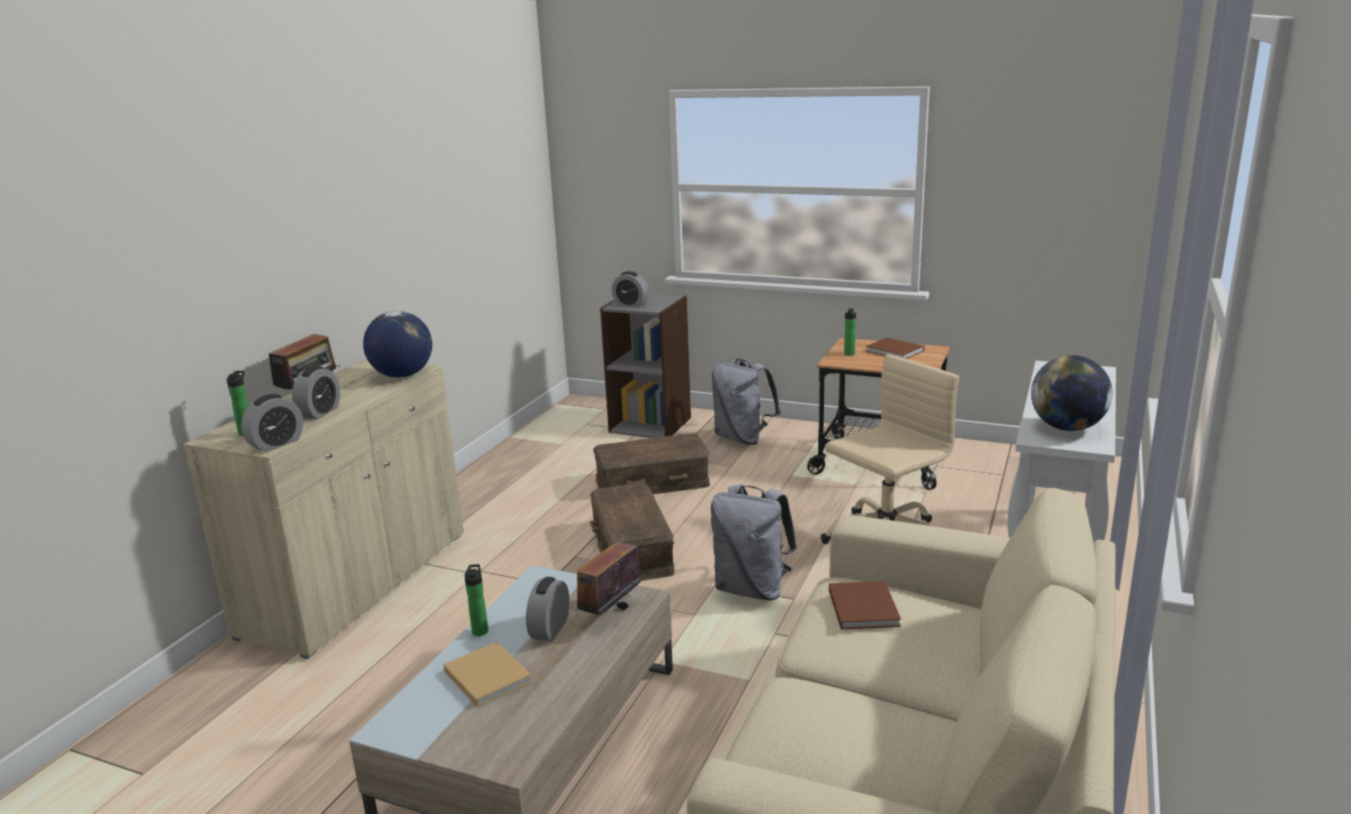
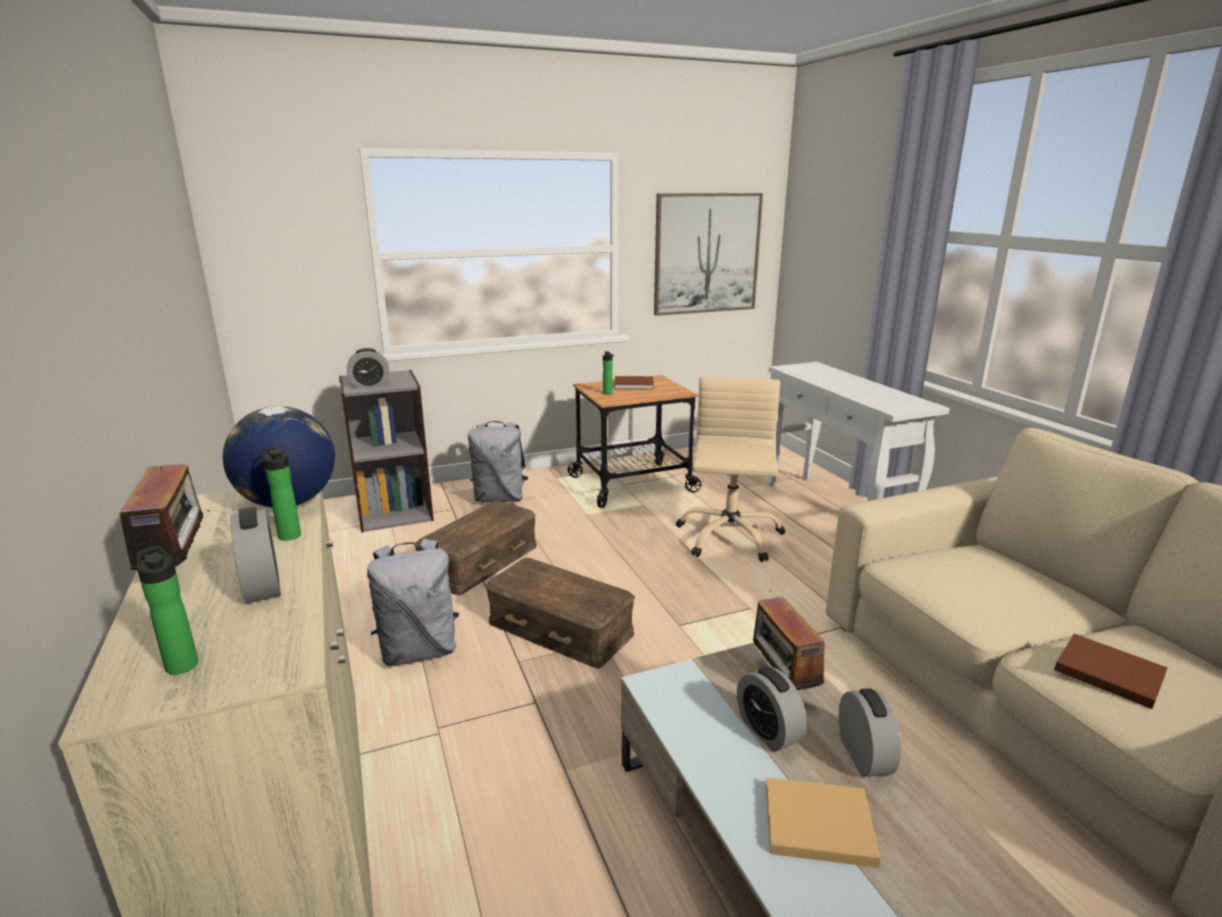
camera: 45 degrees left, 0 degrees up
(276, 444) = (290, 657): alarm clock -> alarm clock (864, 756)
(480, 630) = (709, 777): bottle -> bottle (288, 534)
(752, 589) = (711, 615): grey backpack -> grey backpack (419, 651)
(862, 606) = (951, 573): brown book -> brown book (1105, 671)
(1047, 207) = (706, 254): none -> picture
(1067, 428) = (889, 399): globe -> none

